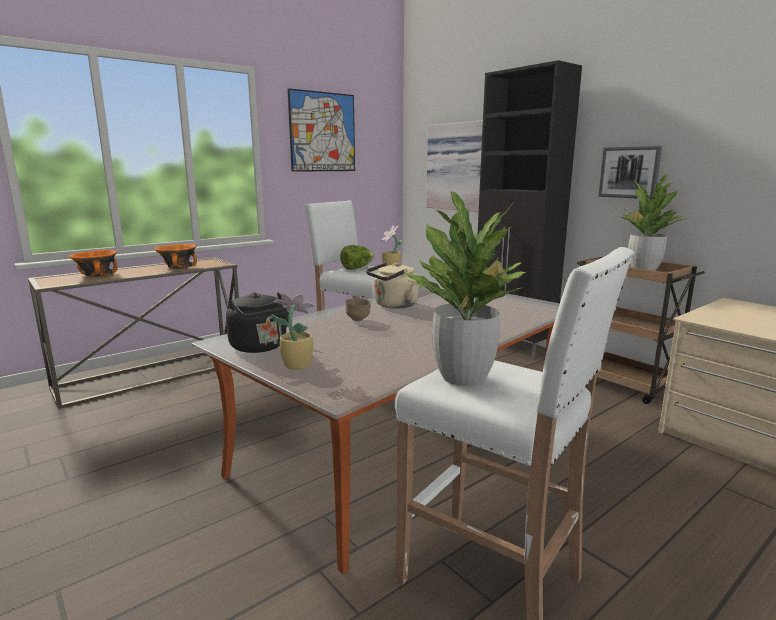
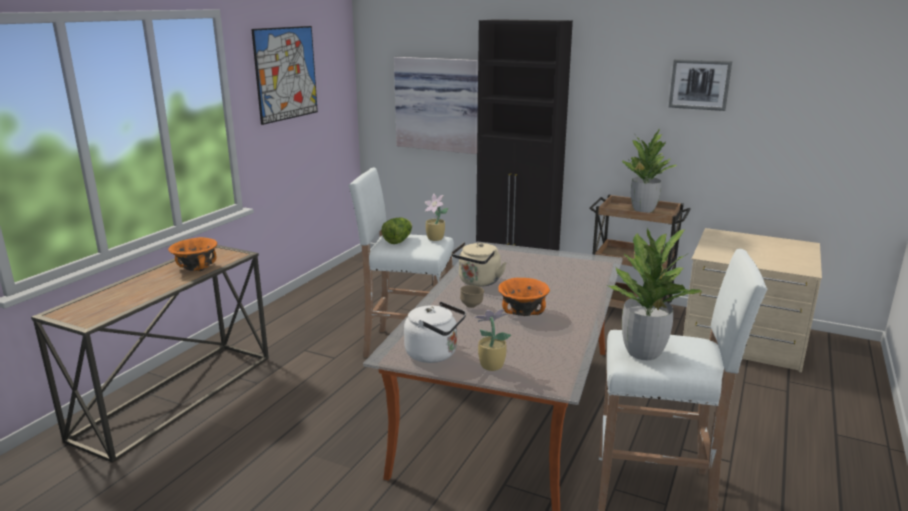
camera: 25 degrees left, 5 degrees up
(97, 275) = (117, 297): orange bowl -> orange bowl (523, 312)
(261, 347) = (435, 354): black kettle -> white kettle
(629, 172) = (621, 121): picture -> picture (699, 84)

